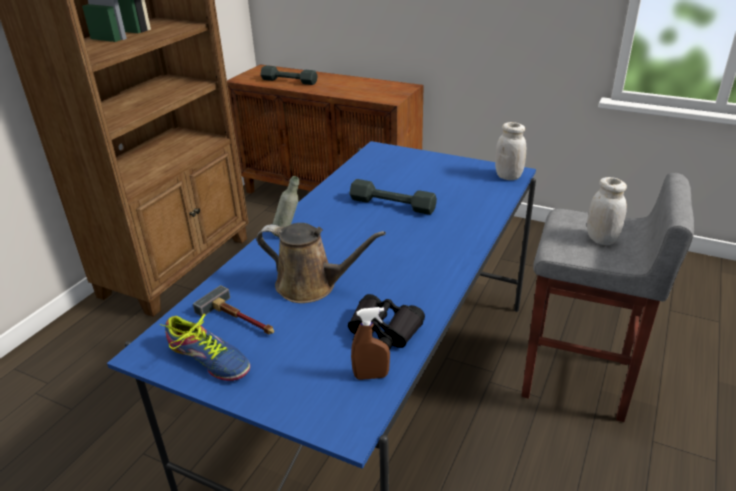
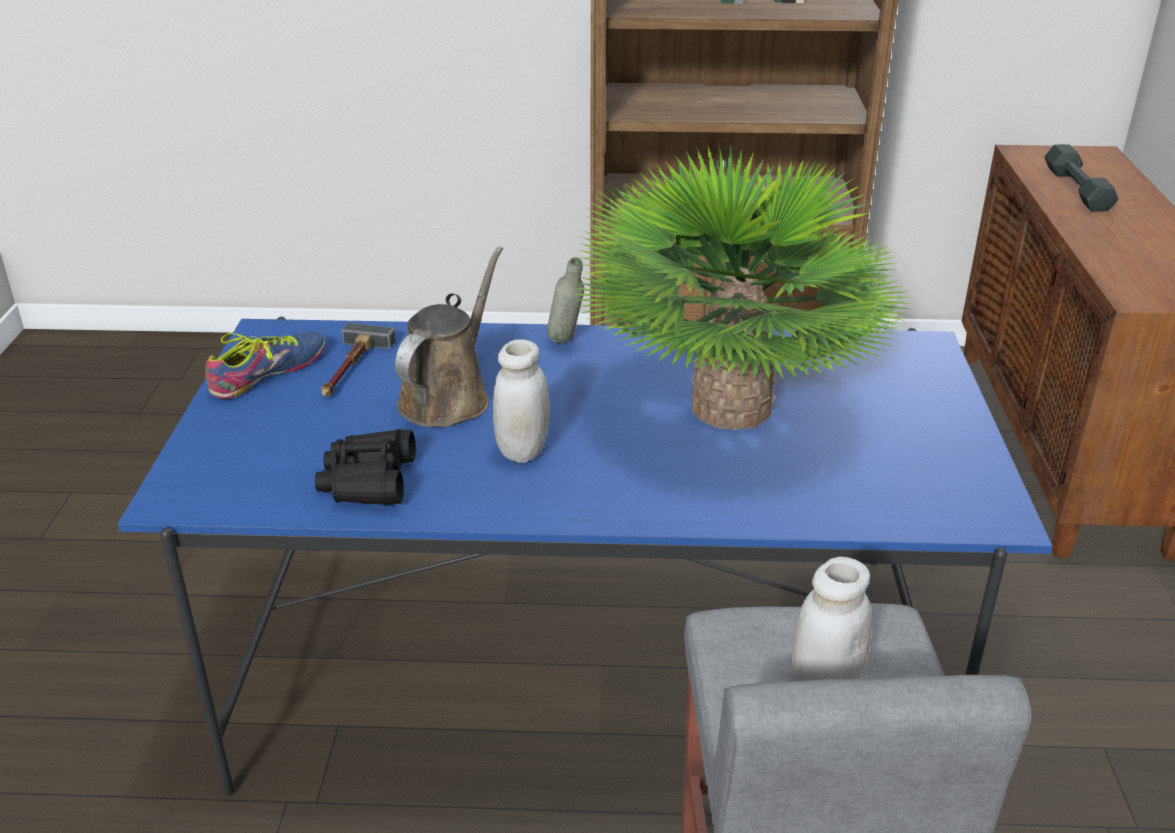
camera: 65 degrees right, 0 degrees up
(209, 358) = (268, 373): shoe -> shoe turned 150 degrees counterclockwise
(312, 286) = (448, 398): brown watering can -> brown watering can turned 150 degrees counterclockwise
(371, 376) = (272, 493): brown spray bottle -> none
(392, 204) = (731, 407): grey dumbbell -> potted plant
(508, 176) = (971, 513): white jar -> white jar (522, 450)

